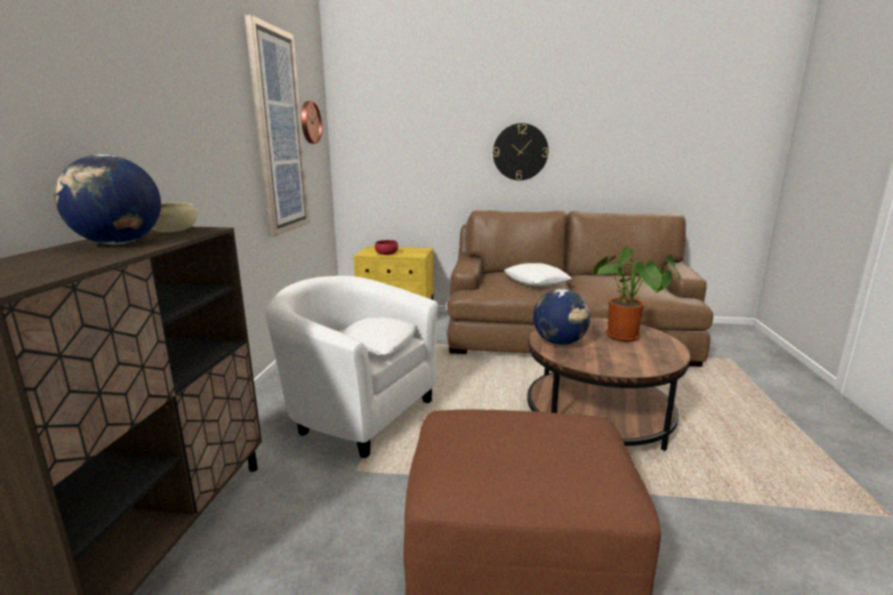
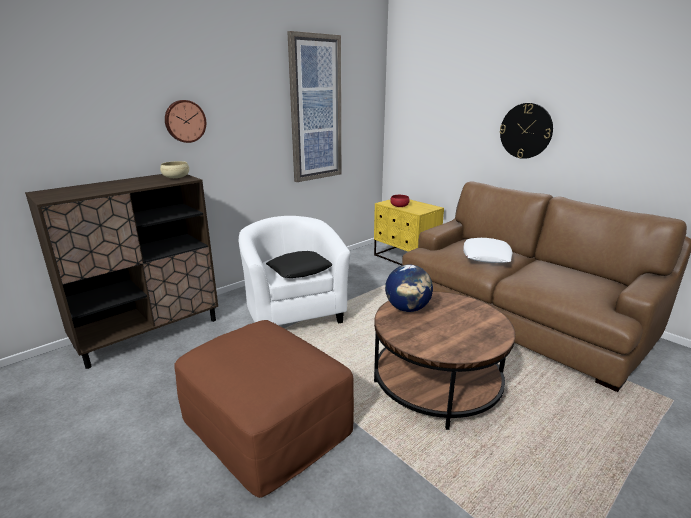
camera: 40 degrees right, 5 degrees up
(118, 243) = (136, 182): globe -> none
(309, 122) = (357, 98): wall clock -> wall clock (185, 121)
(377, 344) = (300, 270): white pillow -> black pillow
(626, 337) = (469, 324): potted plant -> none

